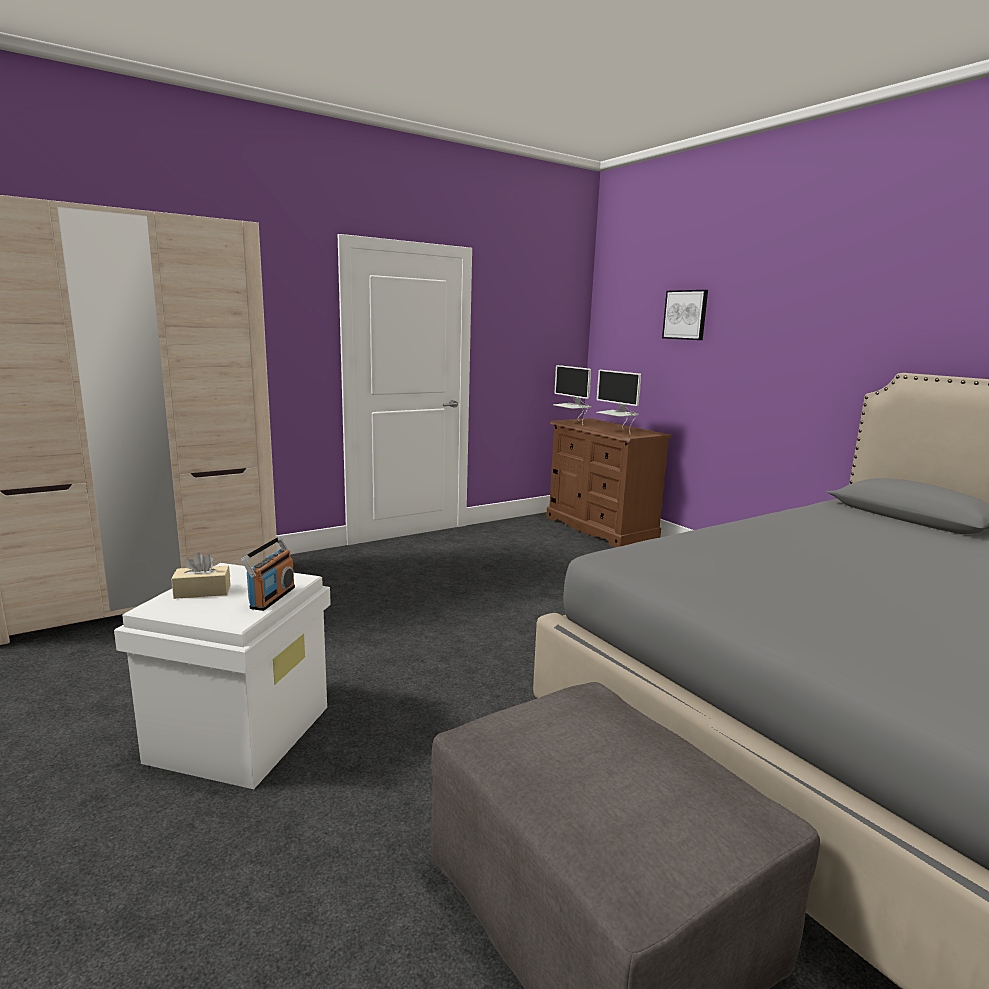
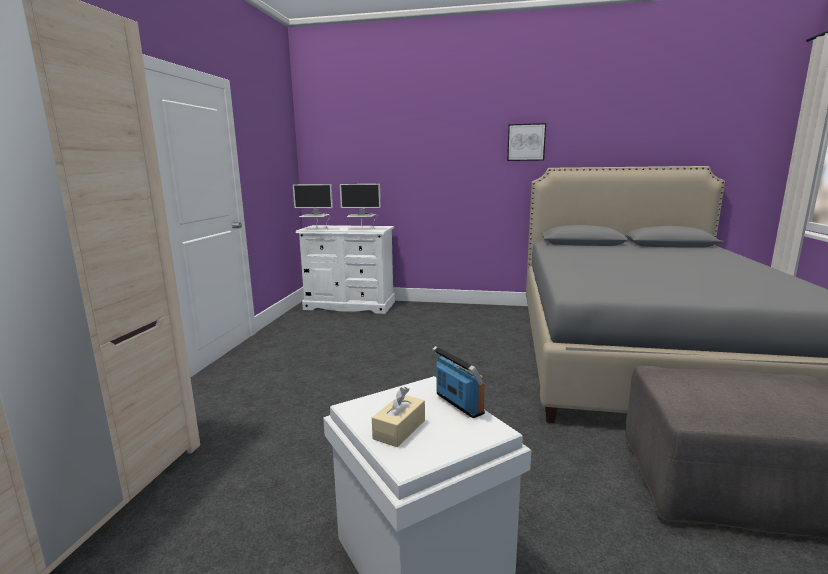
camera: 45 degrees left, 0 degrees up
(600, 528) = (350, 305): brown dresser -> white dresser
(685, 315) = (391, 140): picture -> picture (526, 142)

